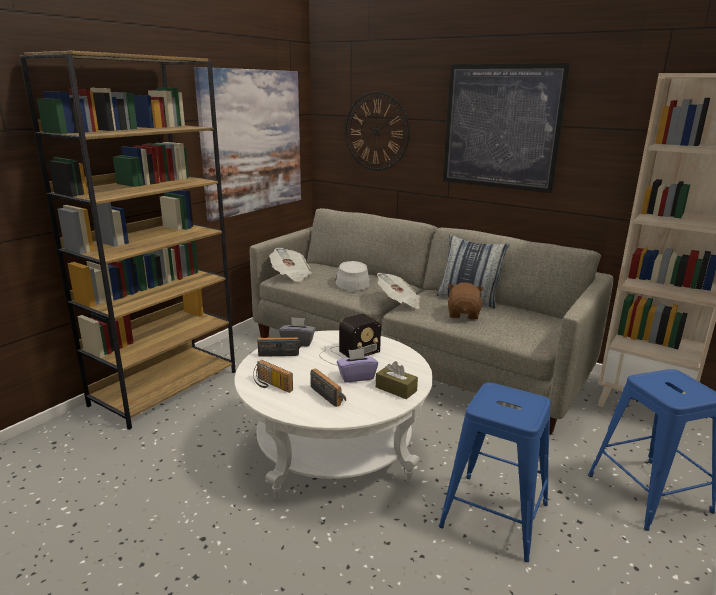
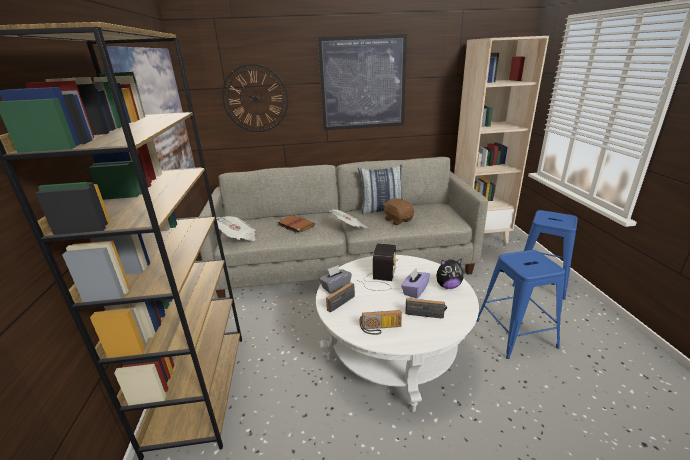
camera: 40 degrees left, 5 degrees up
(352, 281) = (295, 225): grey hat -> brown book
(396, 389) = (448, 286): brown tissue box -> plush toy

